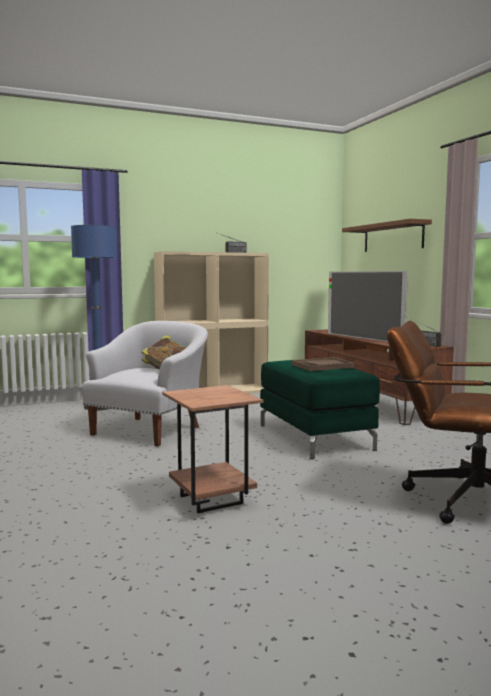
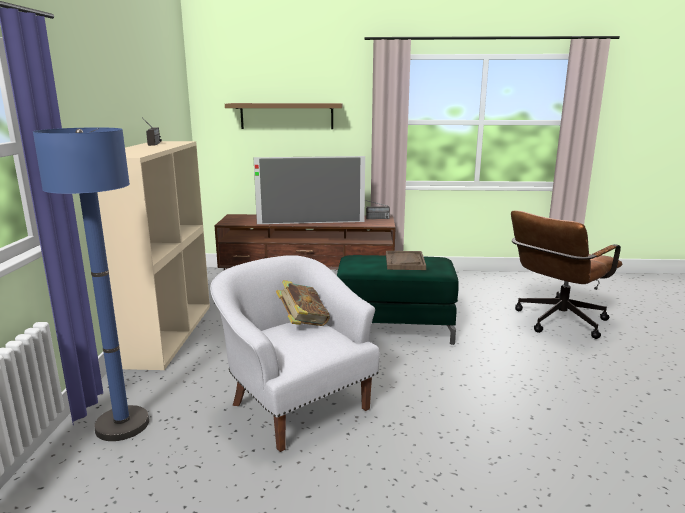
camera: 65 degrees left, 10 degrees up
(210, 501) = (543, 411): brown side table -> none

